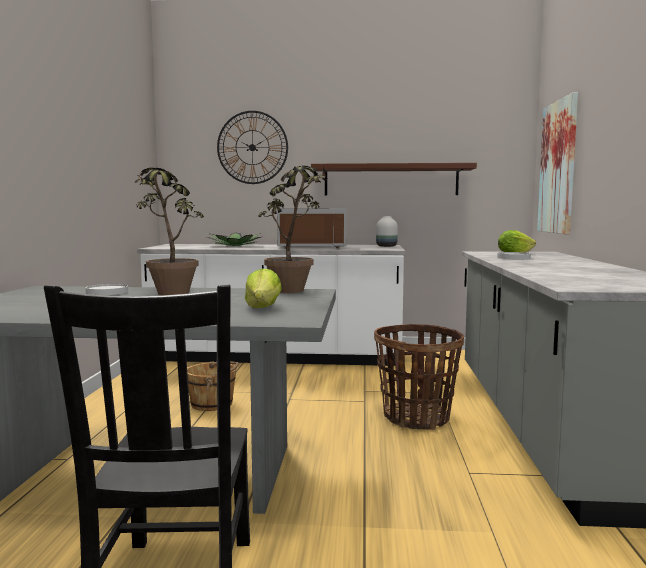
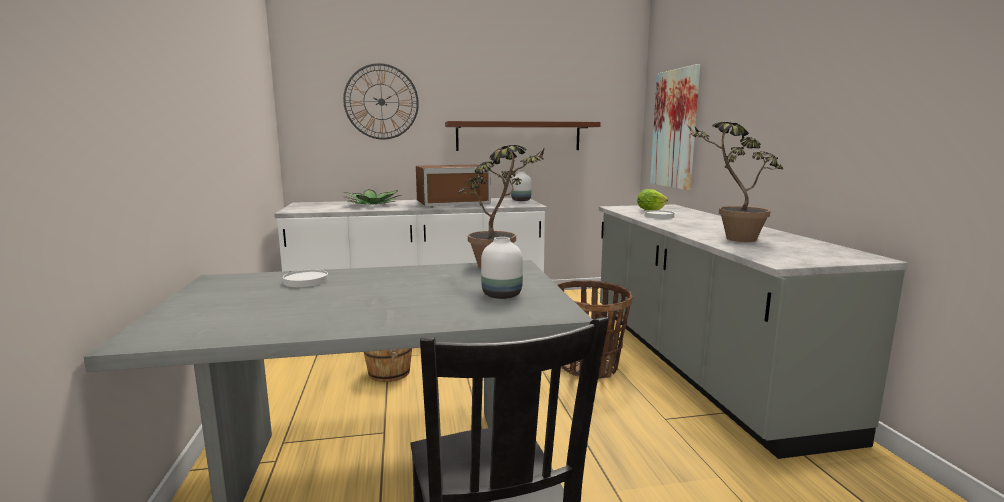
camera: 15 degrees left, 5 degrees up
(168, 292) = (372, 276): potted plant -> potted plant (729, 238)
(263, 307) = (502, 295): lettuce -> white vase

